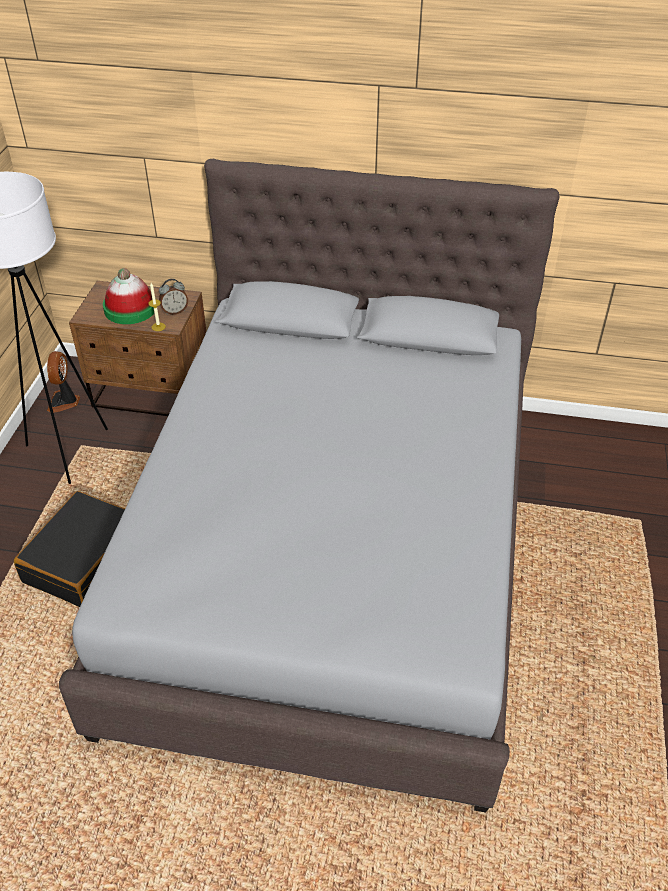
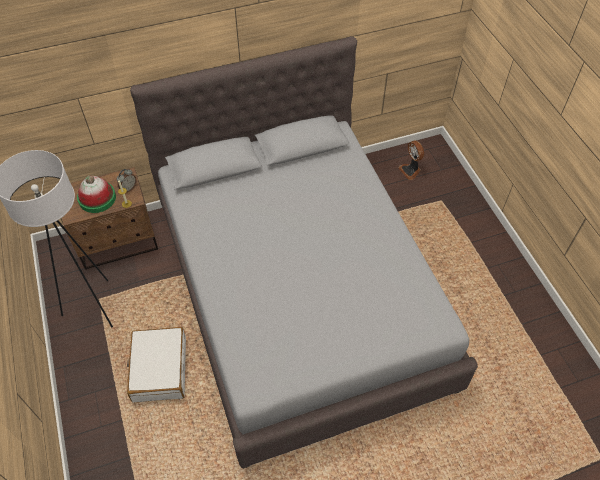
camera: 30 degrees left, 10 degrees up
(64, 402) = (63, 274): fan -> fan (410, 170)
(83, 559) = (159, 369): black suitcase -> white suitcase

